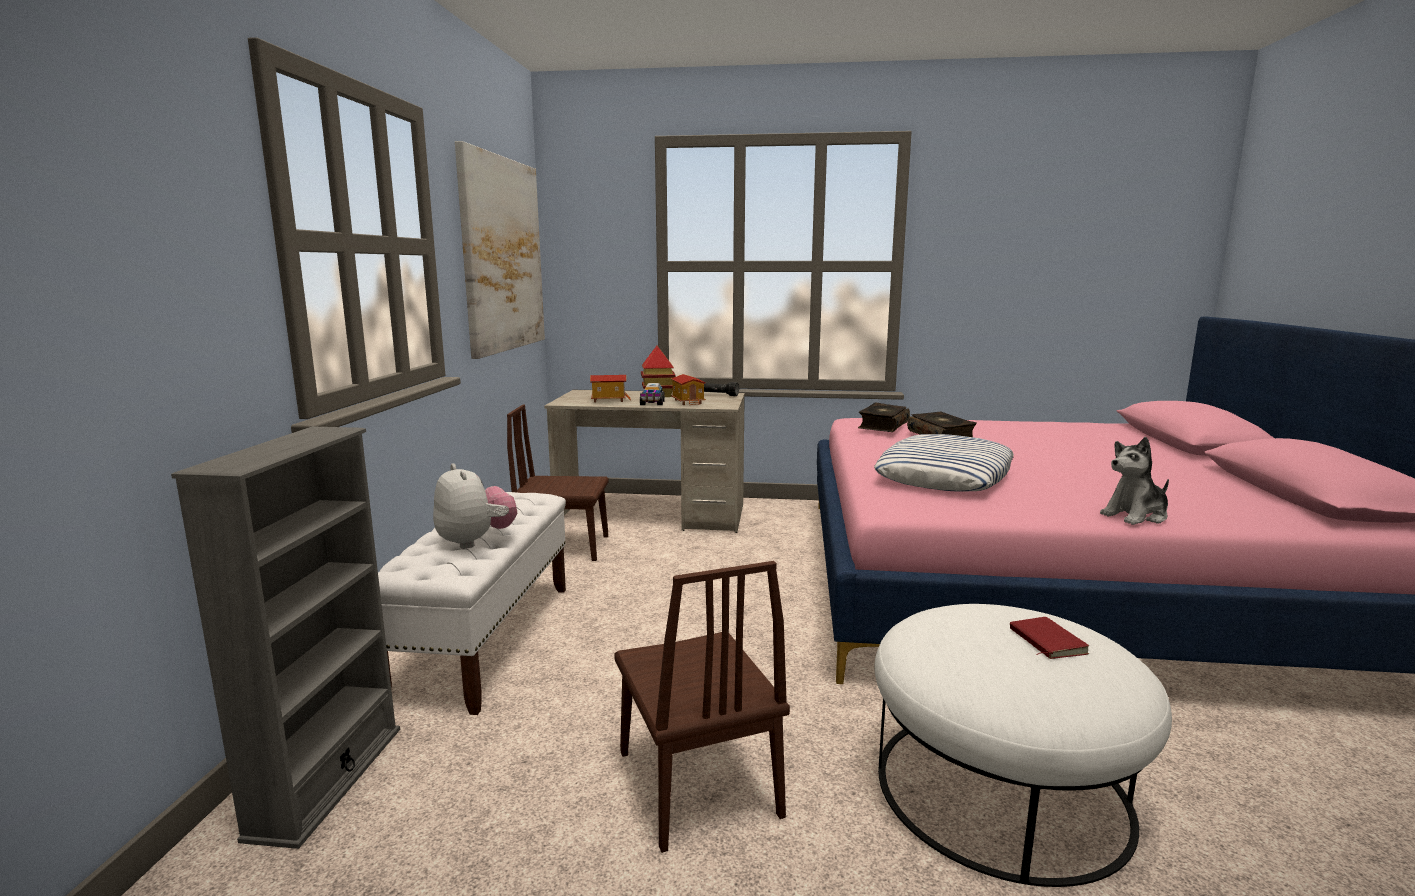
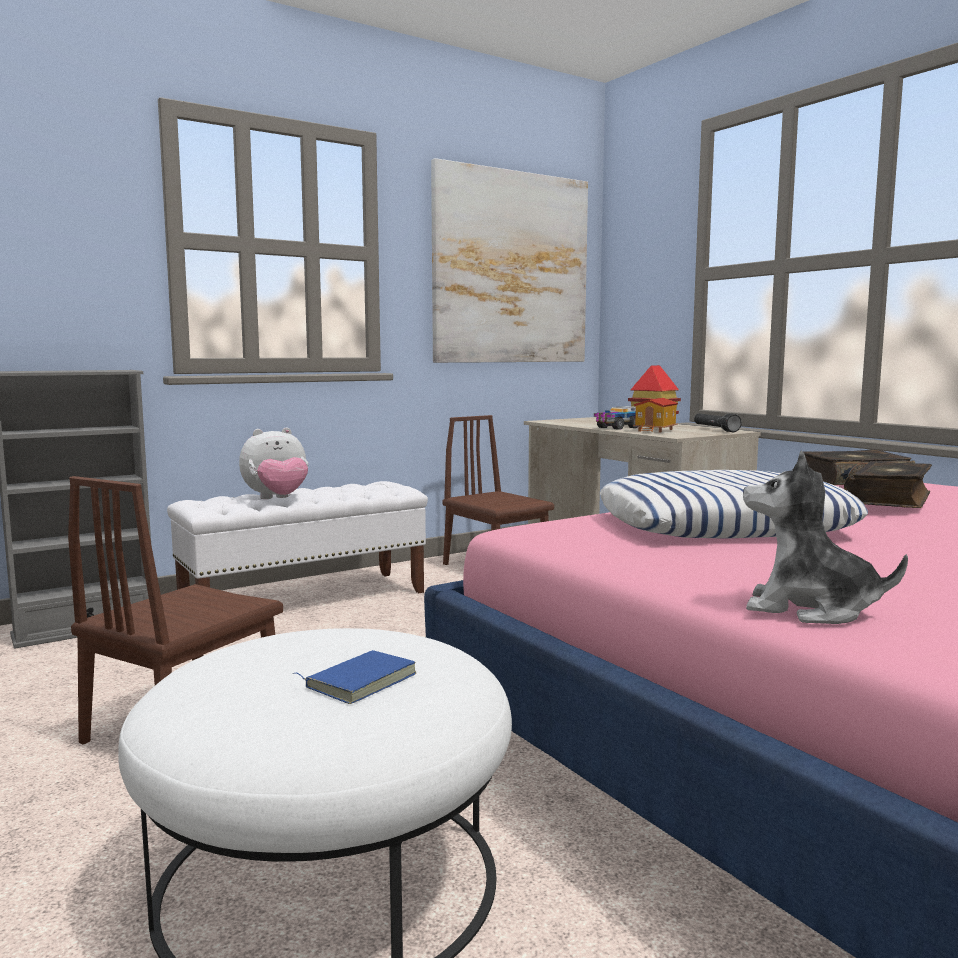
camera: 50 degrees right, 5 degrees down
(475, 541) = (277, 499): plush toy -> plush toy turned 45 degrees clockwise
(609, 400) = (590, 423): toy house -> none
(1045, 642) = (359, 681): red book -> blue book

